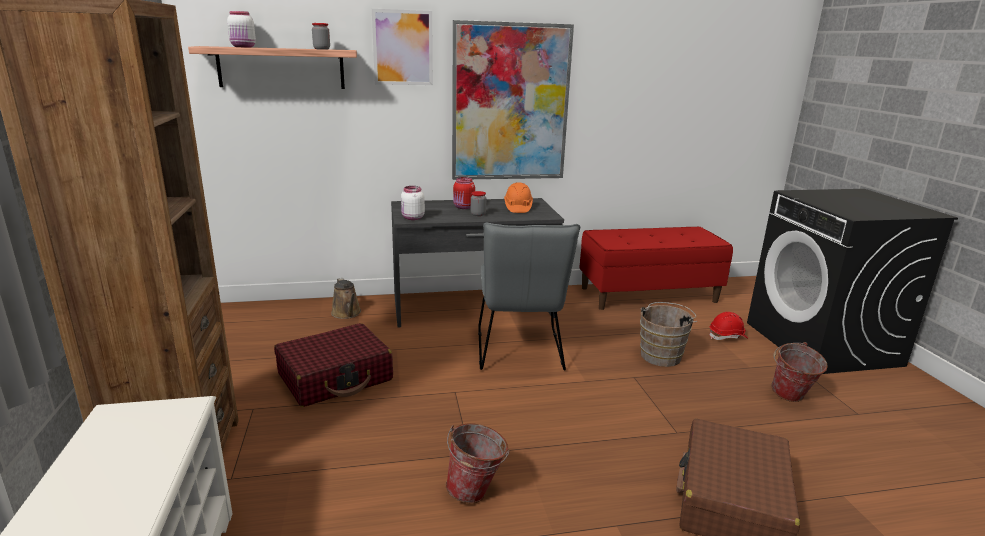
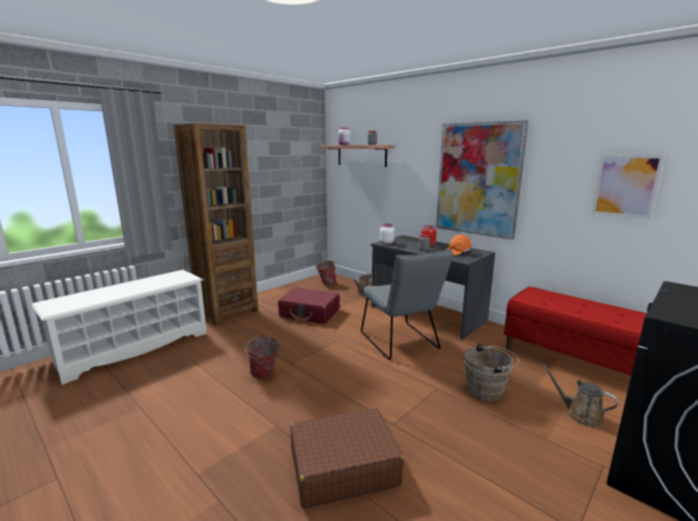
camera: 55 degrees right, 5 degrees down
(403, 48) = (415, 142): picture -> picture (625, 186)
(519, 352) = (401, 343): grey chair -> grey chair turned 75 degrees counterclockwise
(727, 336) = (580, 415): red hard hat -> brown watering can
(790, 398) = (531, 474): bucket -> bucket (325, 283)

